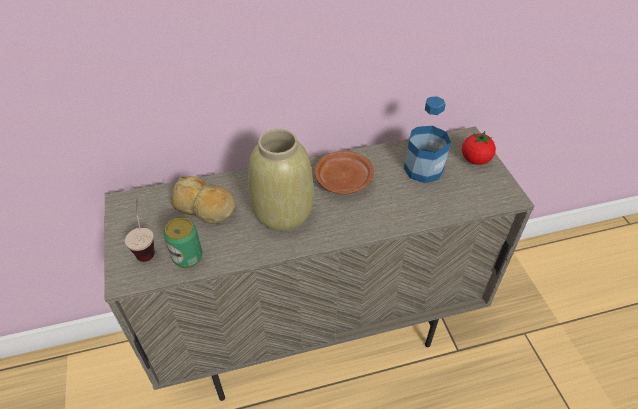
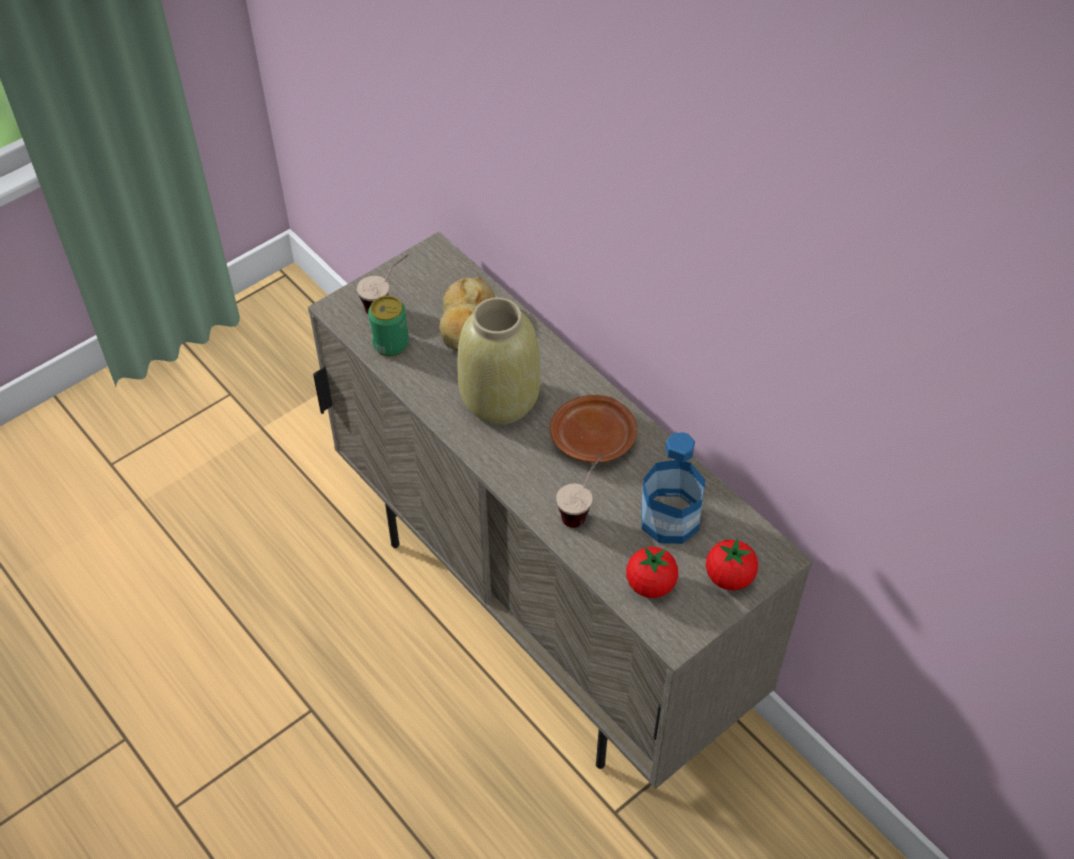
camera: 65 degrees right, 5 degrees up
(396, 204) = (582, 508): none -> cup
(468, 194) = (650, 584): none -> tomato

